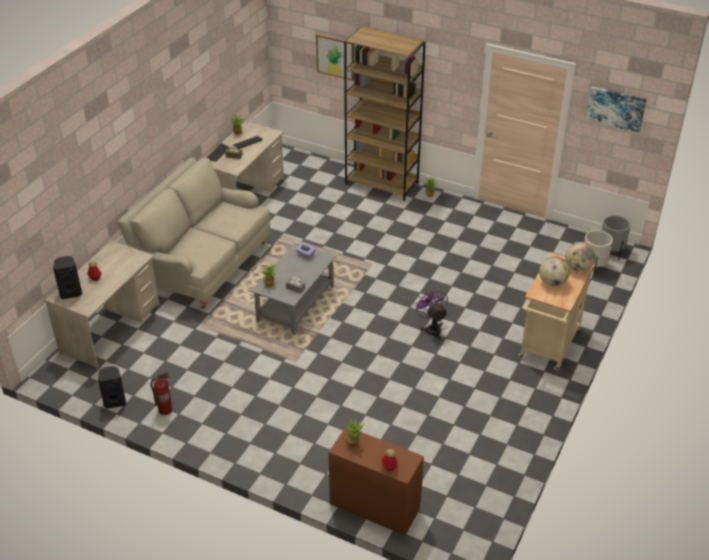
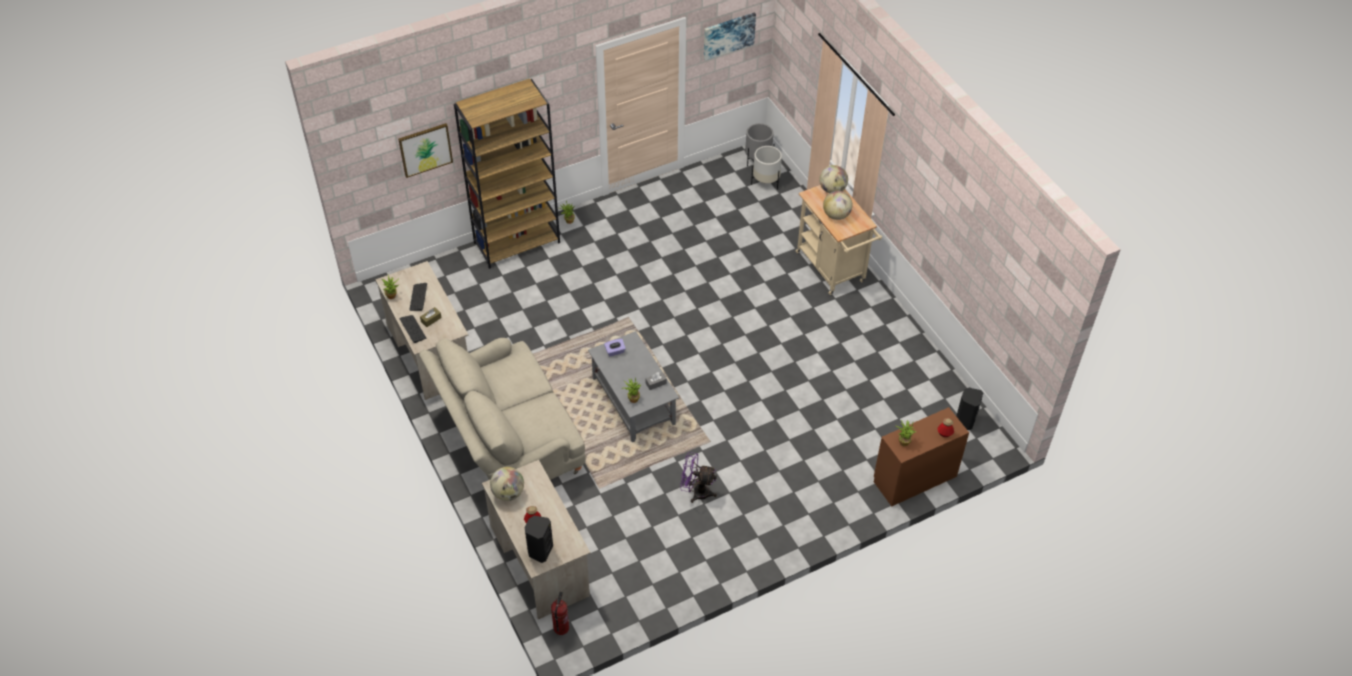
camera: 55 degrees left, 10 degrees up
(111, 255) = (508, 493): none -> globe
(115, 401) = (648, 602): black speaker -> black speaker (965, 420)
(165, 409) = (692, 567): fire extinguisher -> fire extinguisher (561, 628)
(432, 328) = (749, 327): purple fan -> purple fan (696, 492)

